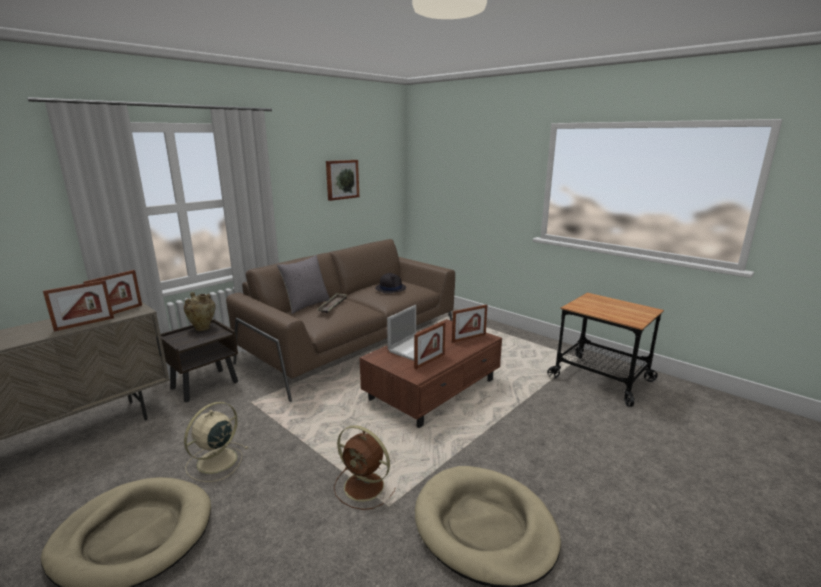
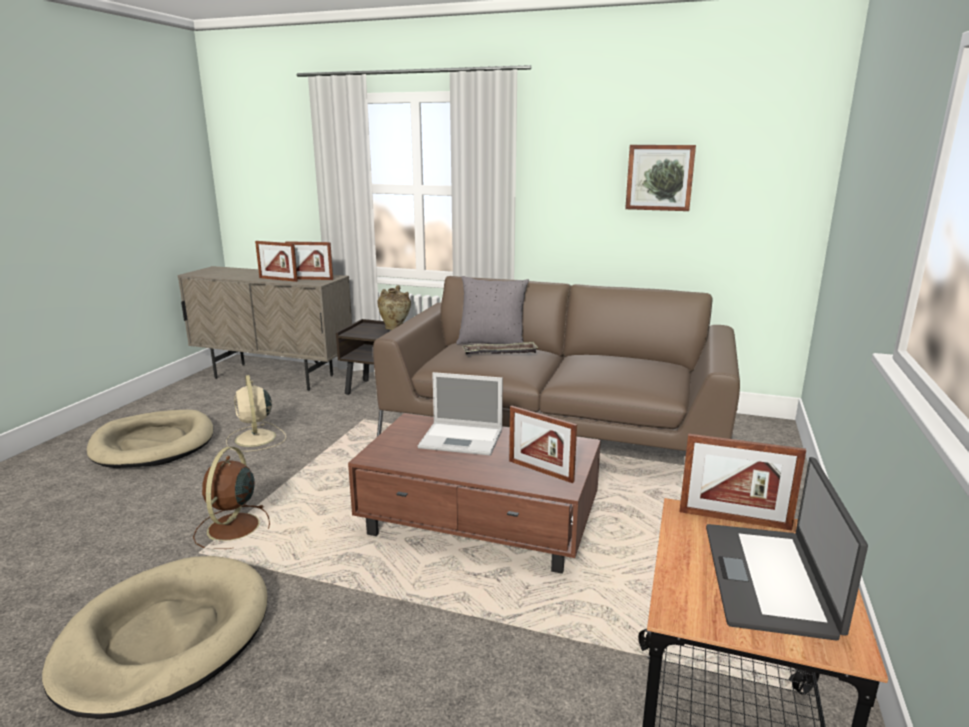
camera: 65 degrees right, 0 degrees up
(215, 462) = (255, 439): beige fan -> beige fan turned 120 degrees counterclockwise
(390, 288) = (614, 366): black hat -> none
(429, 361) = (426, 456): picture frame -> picture frame (734, 519)
(617, 308) = (770, 579): none -> laptop

